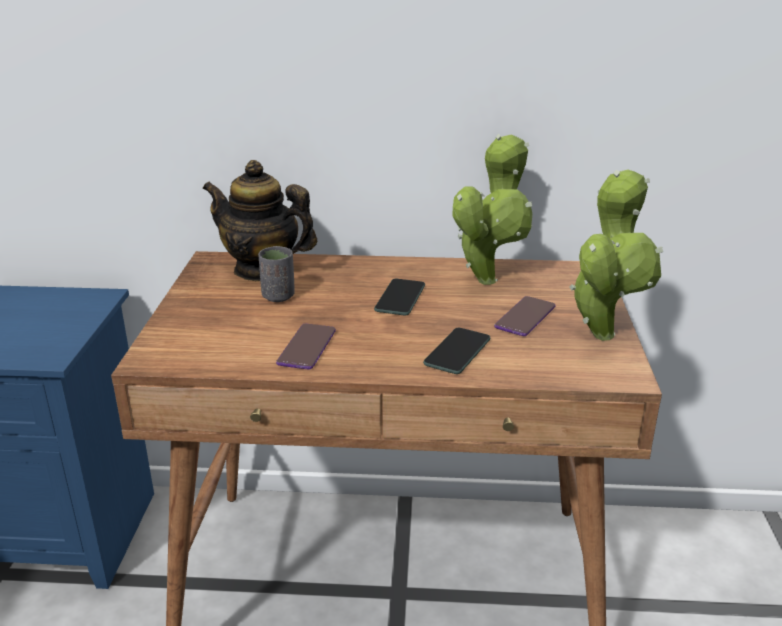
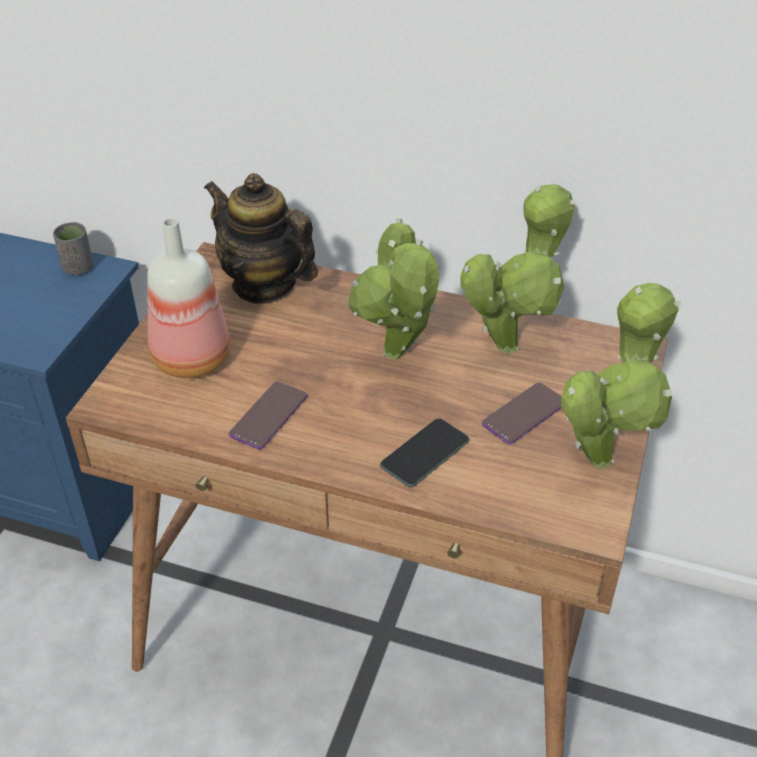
camera: 15 degrees right, 15 degrees up
(219, 322) = (192, 360): none -> bottle
(278, 296) = (266, 332): grey cup -> grey cup (78, 268)
(400, 298) = (397, 357): phone -> potted plant

